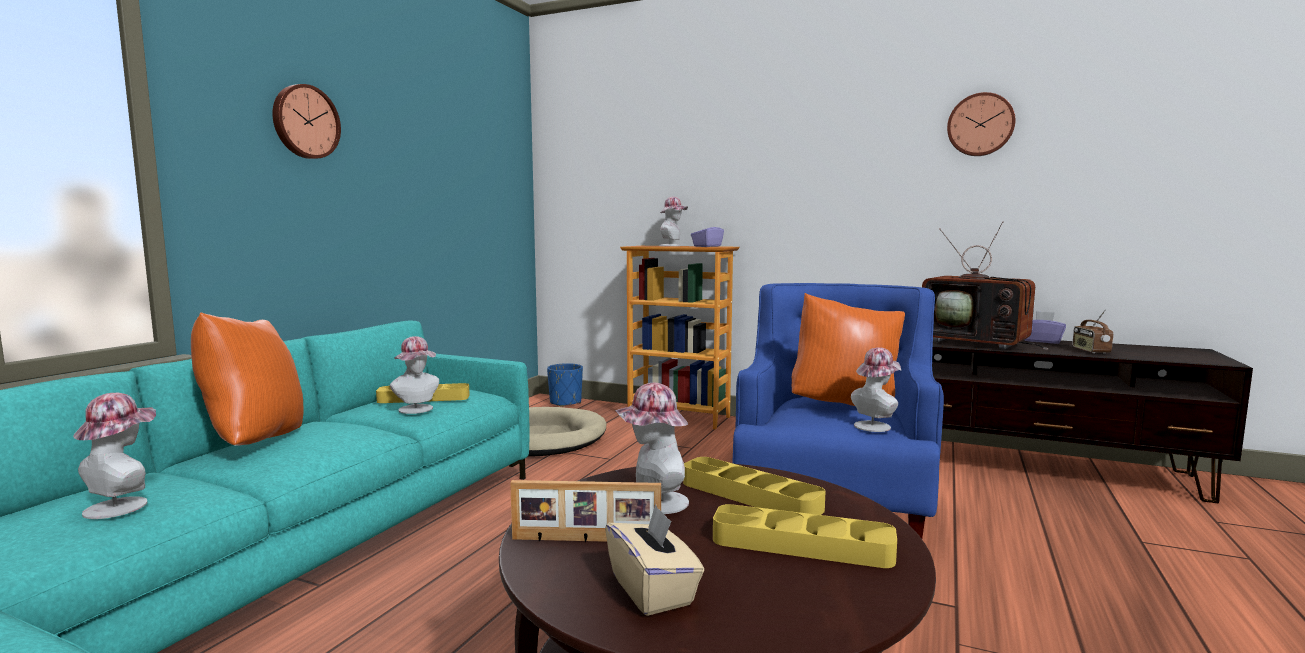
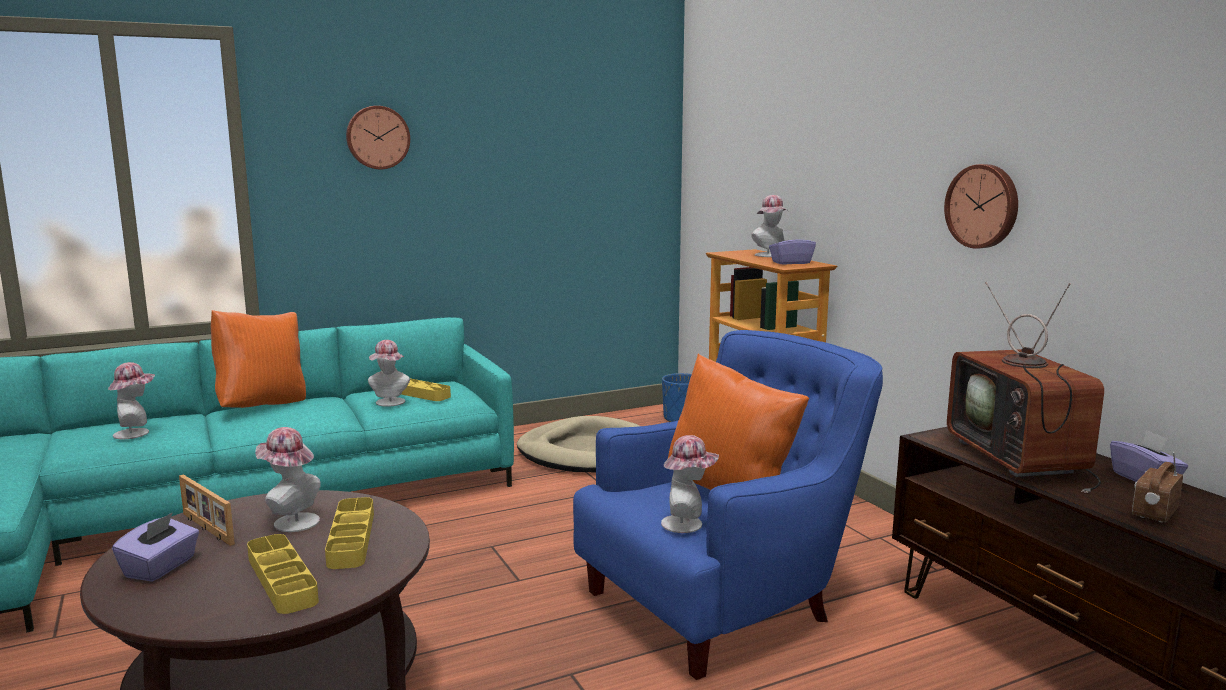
camera: 40 degrees right, 5 degrees up
(653, 590) = (161, 567): beige tissue box -> purple tissue box
(980, 125) = (1112, 120): wall clock -> wall clock (983, 206)

